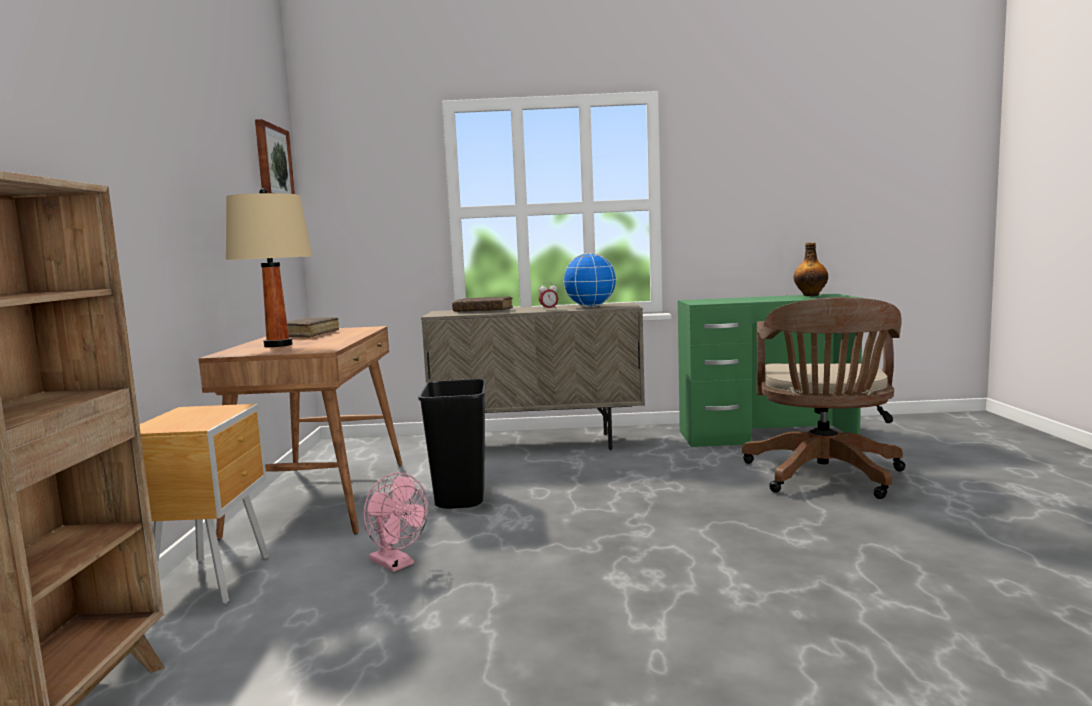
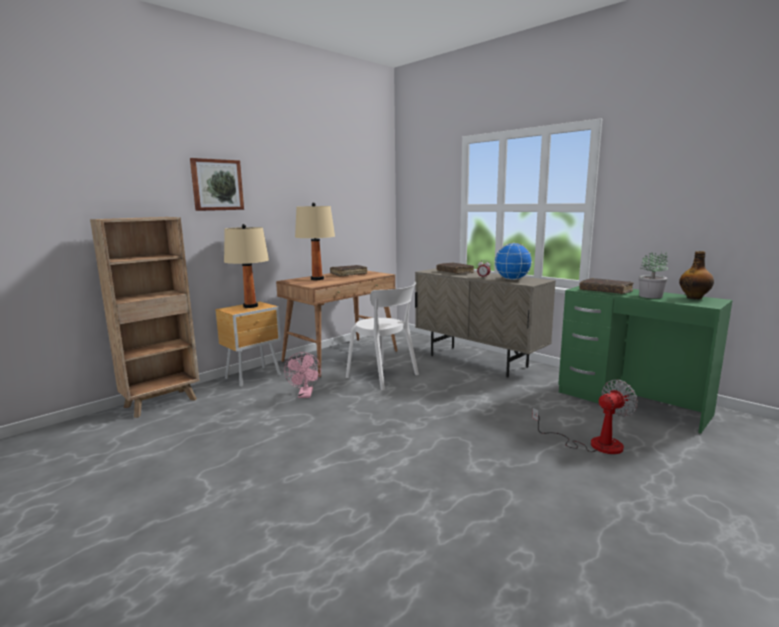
camera: 45 degrees right, 5 degrees up
(193, 414) = (250, 306): none -> beige table lamp
(272, 162) = (367, 180): picture -> picture (217, 185)
(461, 498) = (384, 376): black trash can -> white chair
(728, 301) = (605, 291): none -> brown book
(779, 298) = (651, 296): none -> potted plant
(824, 477) = (593, 444): brown office chair -> fan

